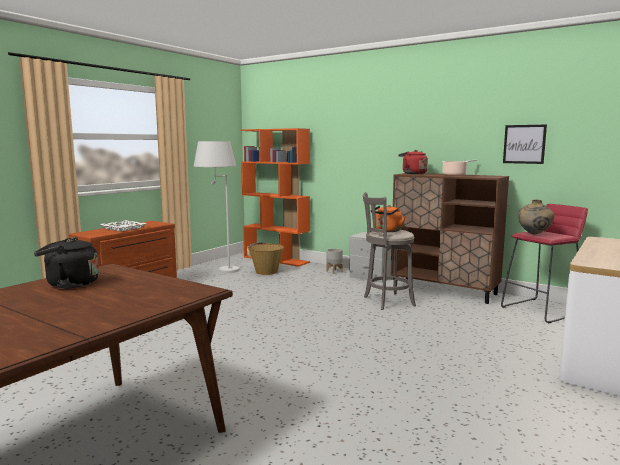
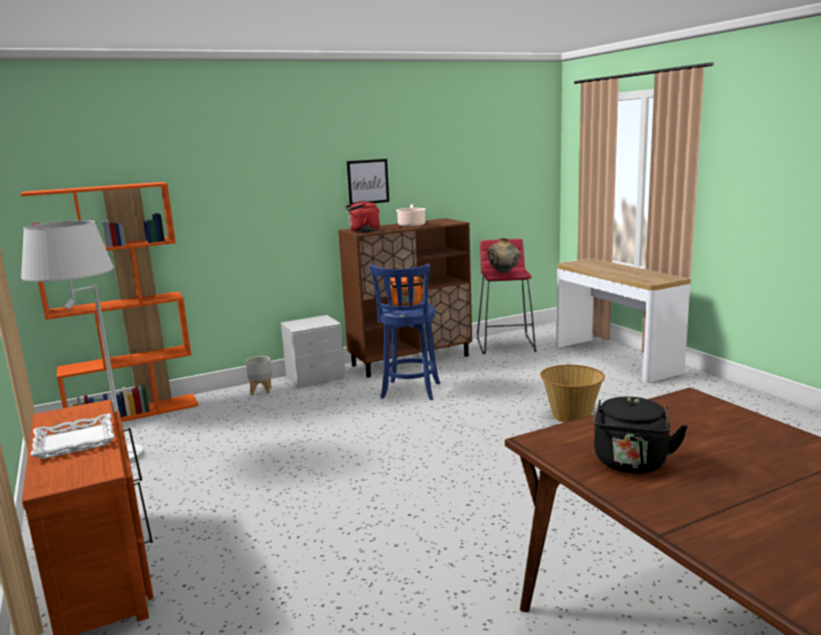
camera: 60 degrees left, 5 degrees up
(266, 272) = (185, 431): basket -> basket (571, 416)
(386, 301) = (410, 392): grey stool -> blue stool
(524, 144) = (452, 182): picture -> picture (368, 182)

